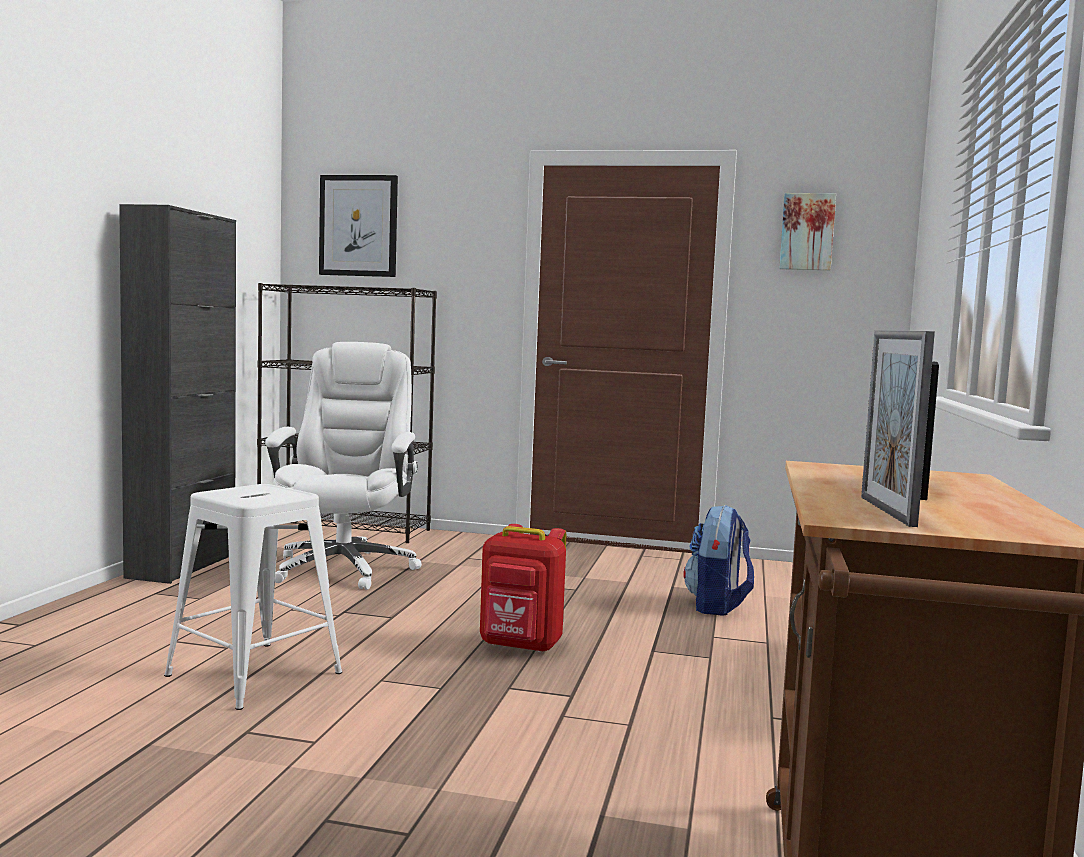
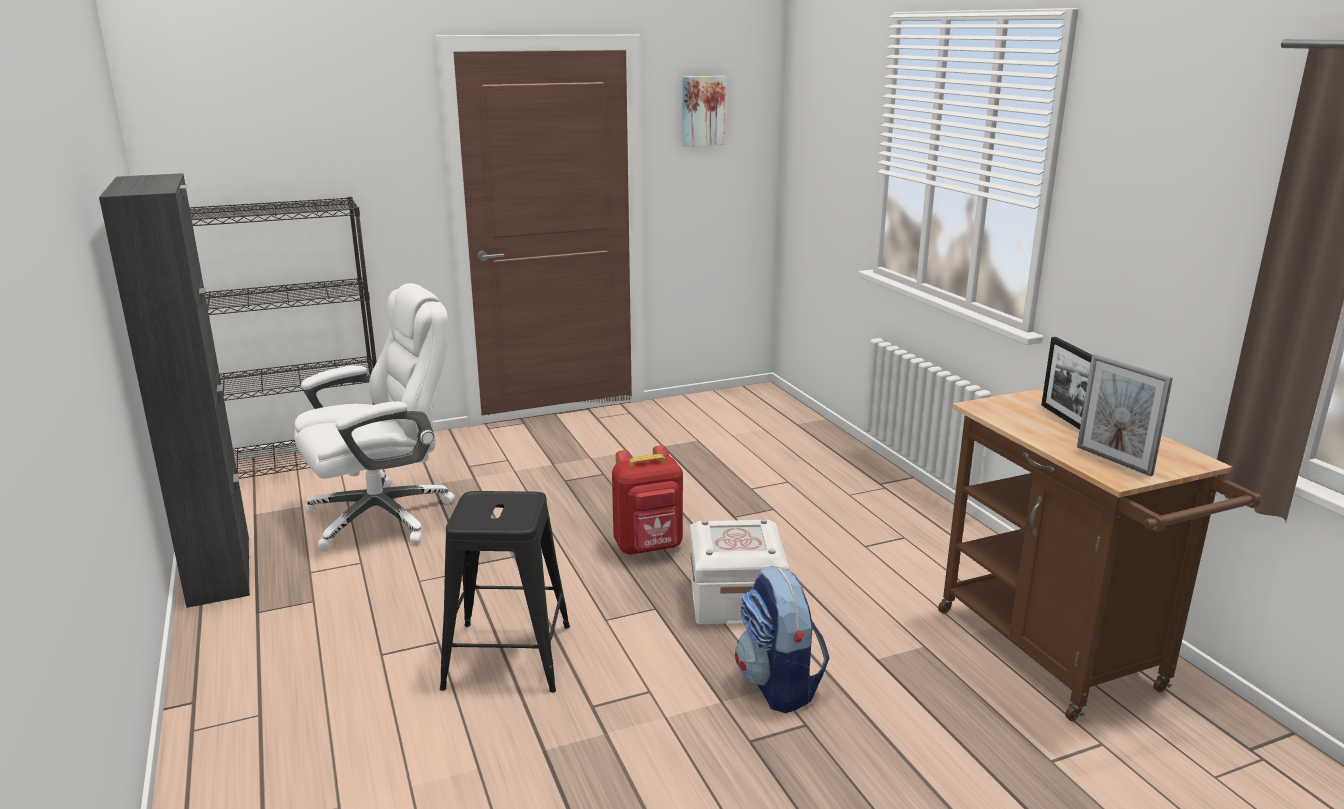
camera: 35 degrees left, 15 degrees up
(254, 674) = (507, 656): white stool -> black stool
(344, 568) = (383, 516): white office chair -> white office chair turned 90 degrees clockwise
(358, 226) = (237, 128): picture -> none
(532, 709) = (735, 600): none -> white storage box
(717, 606) = (717, 457): backpack -> backpack (779, 685)

